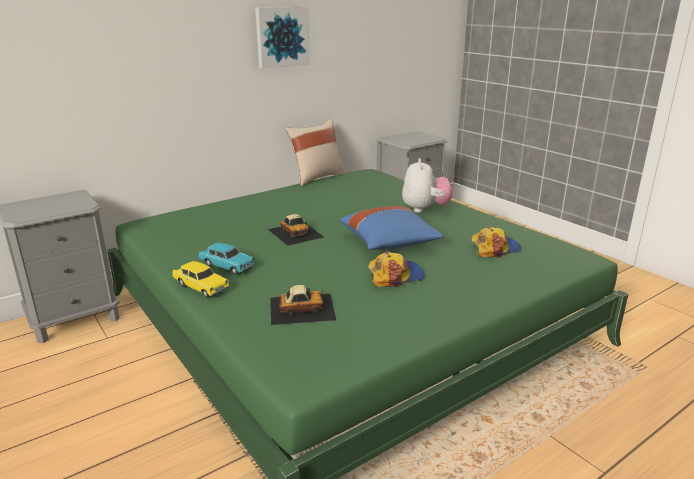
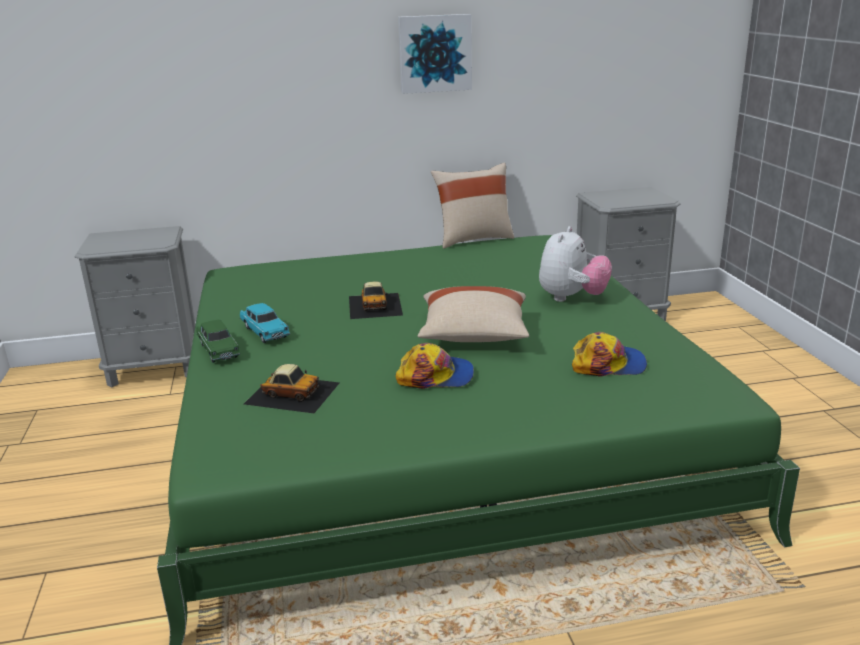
camera: 25 degrees right, 0 degrees up
(201, 287) = (218, 350): yellow toy car -> green toy car
(389, 243) = (474, 335): blue pillow -> beige pillow

